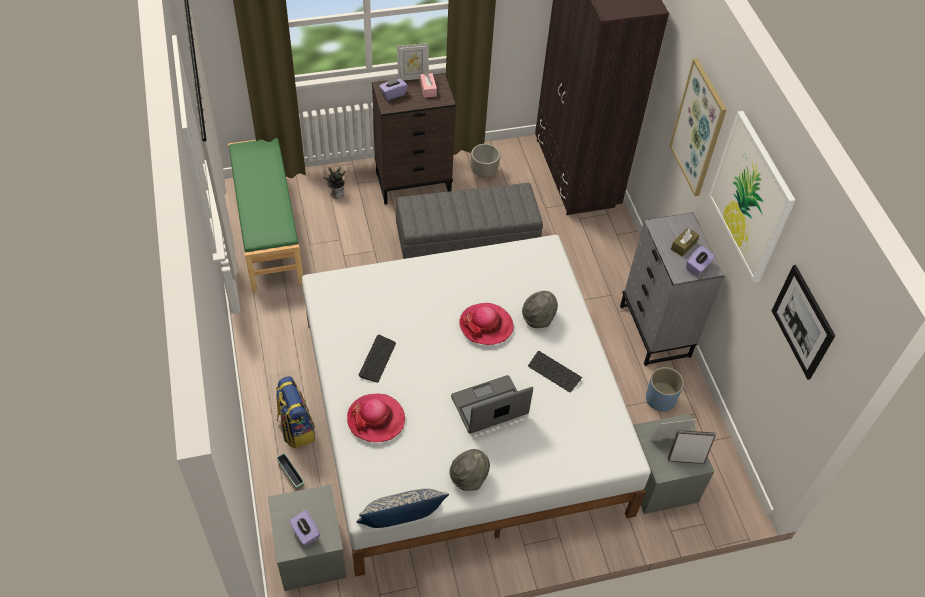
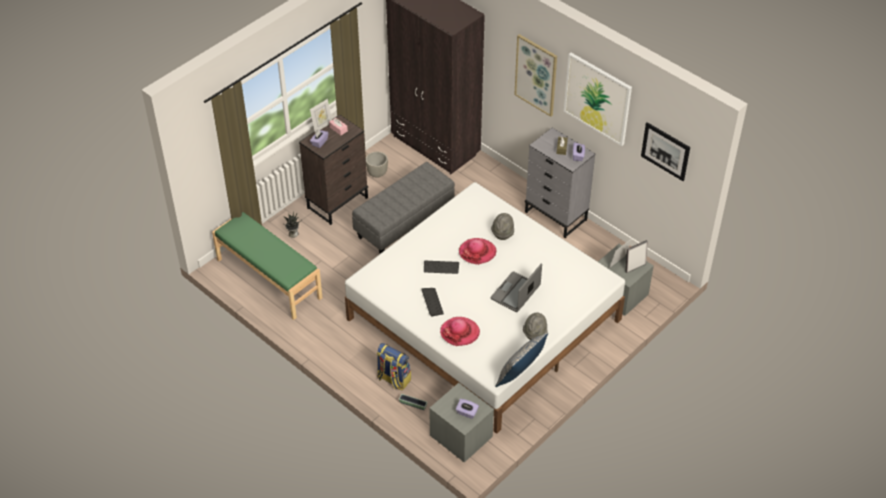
camera: 30 degrees left, 5 degrees down
(554, 372) = (535, 257): keyboard -> keyboard (441, 267)
(660, 399) = (587, 252): blue planter -> none

